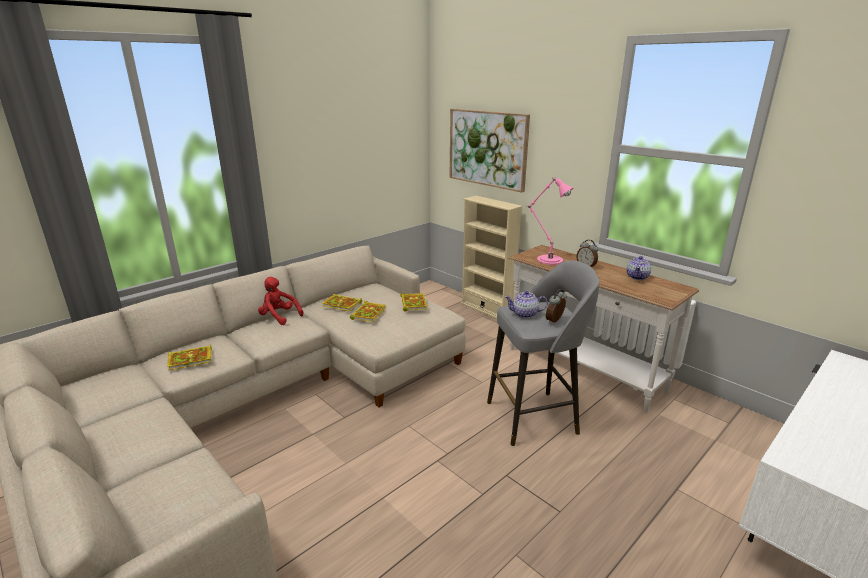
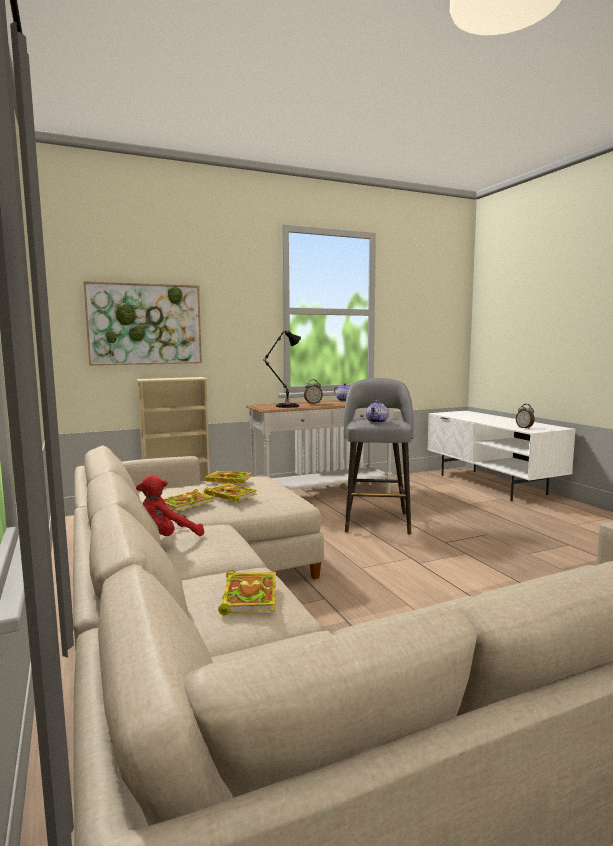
camera: 70 degrees left, 15 degrees down
(547, 259) = (285, 406): pink table lamp -> black table lamp
(555, 321) = (394, 419): alarm clock -> alarm clock (524, 428)

